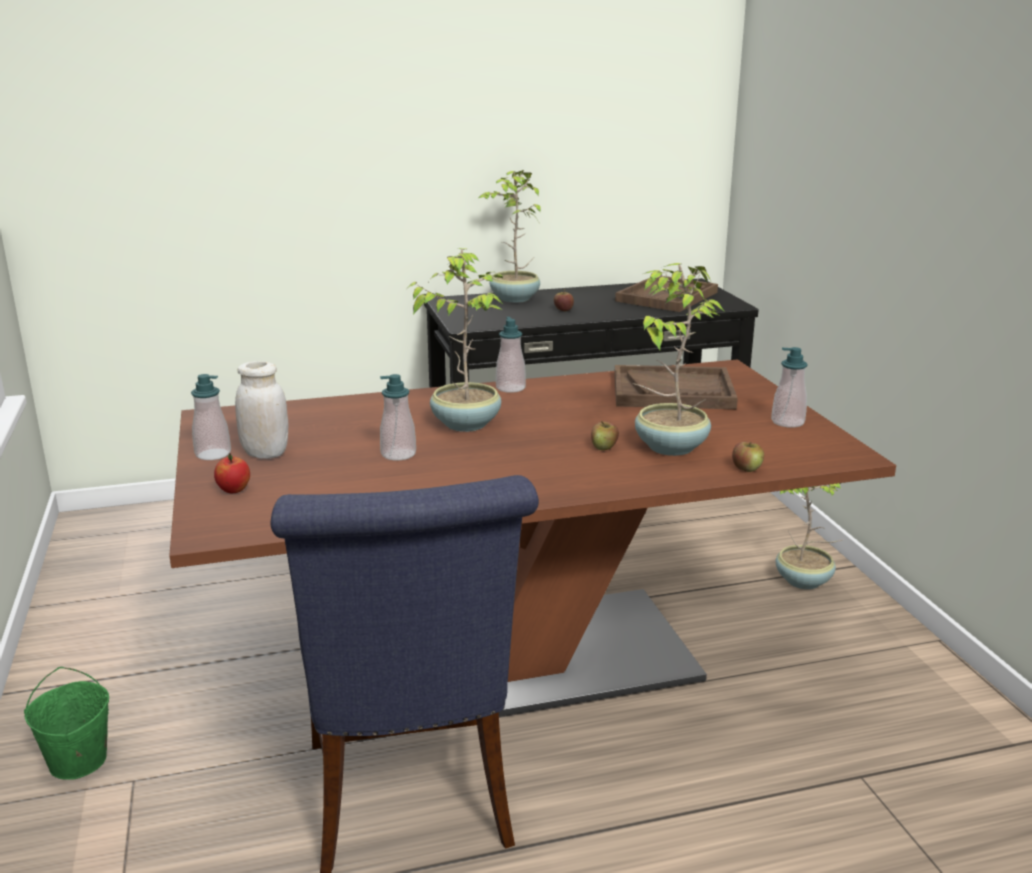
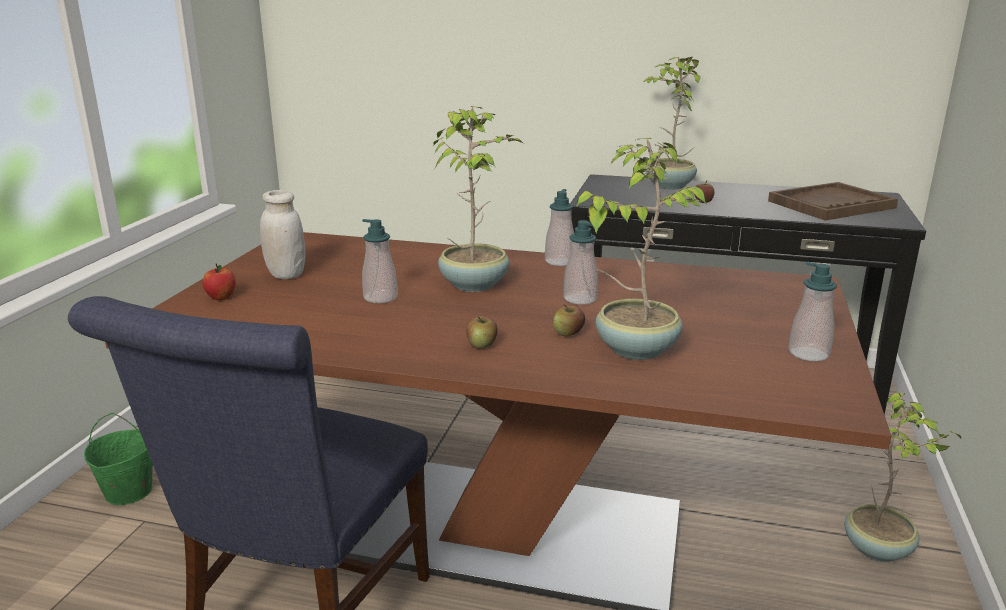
camera: 30 degrees right, 0 degrees up
(213, 454) = (251, 267): soap dispenser -> soap dispenser (580, 299)
(673, 391) = (717, 295): brown tray -> none
(747, 468) = (690, 391): apple -> apple (481, 345)

